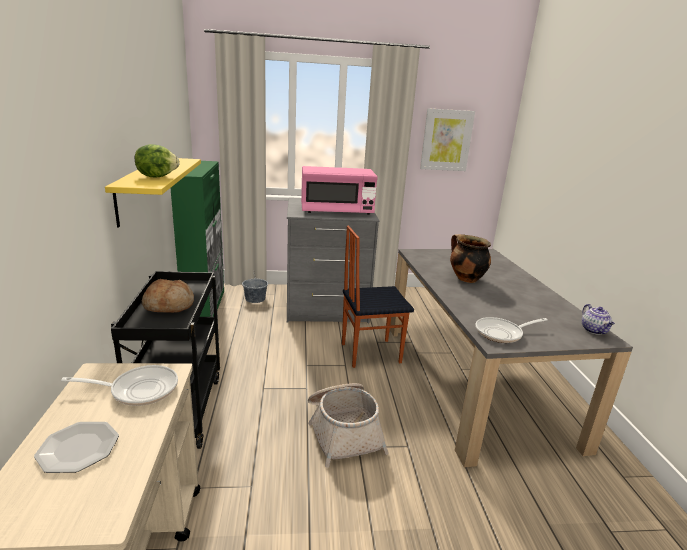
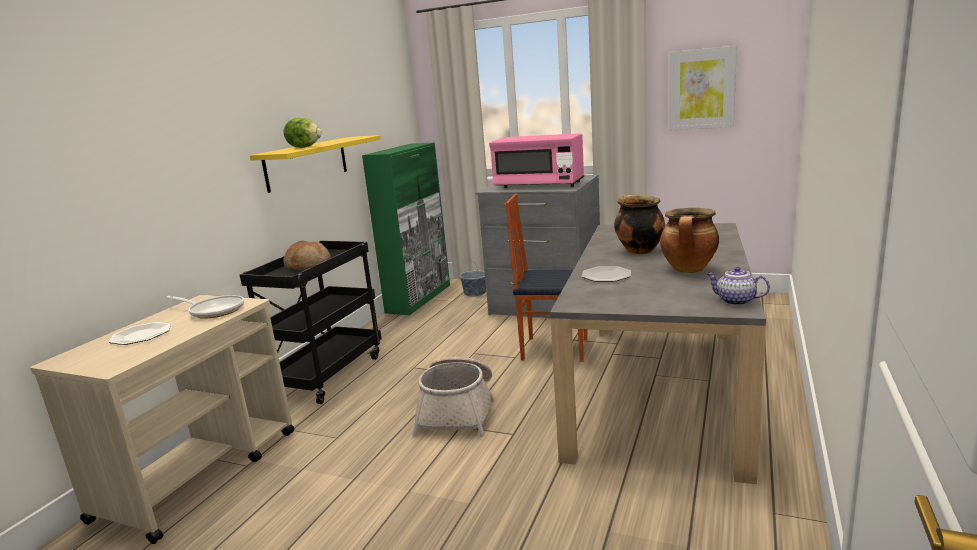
camera: 30 degrees right, 5 degrees down
(477, 308) = (606, 276): none -> plate
(502, 333) = (598, 297): frying pan -> none
(526, 299) = (689, 270): none -> cooking pot
(594, 330) = (735, 301): teapot -> teapot turned 105 degrees clockwise

